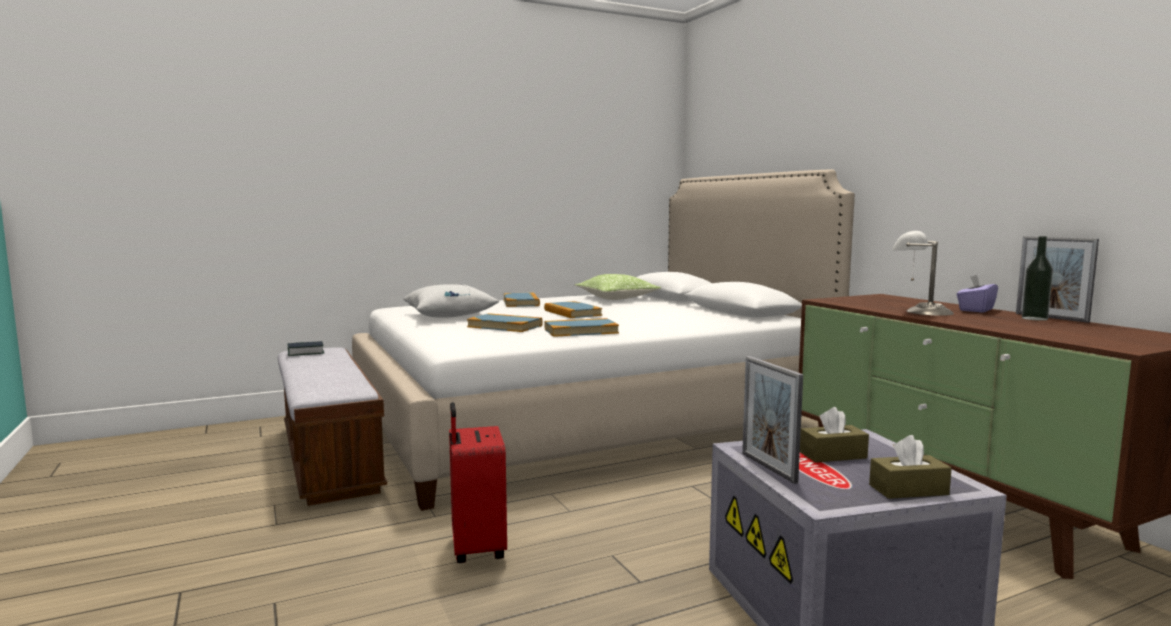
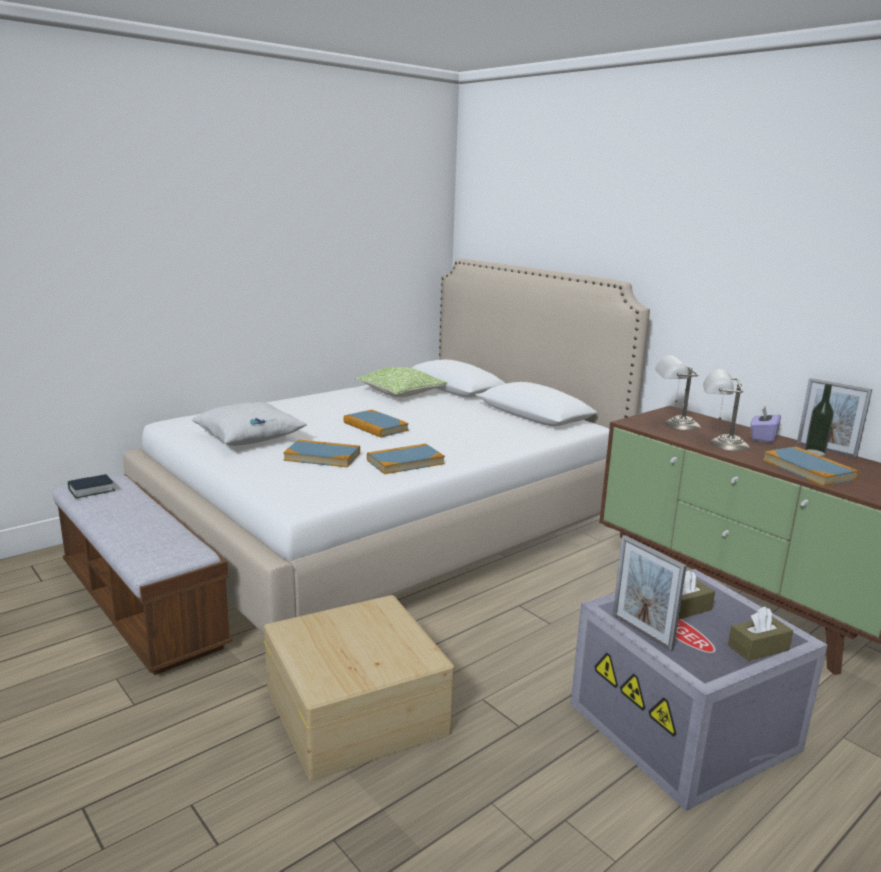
camera: 15 degrees left, 10 degrees up
(476, 549) = (355, 709): red suitcase -> beige storage box
(521, 302) = (309, 408): book -> book (808, 469)
(875, 302) = (675, 424): none -> white table lamp

